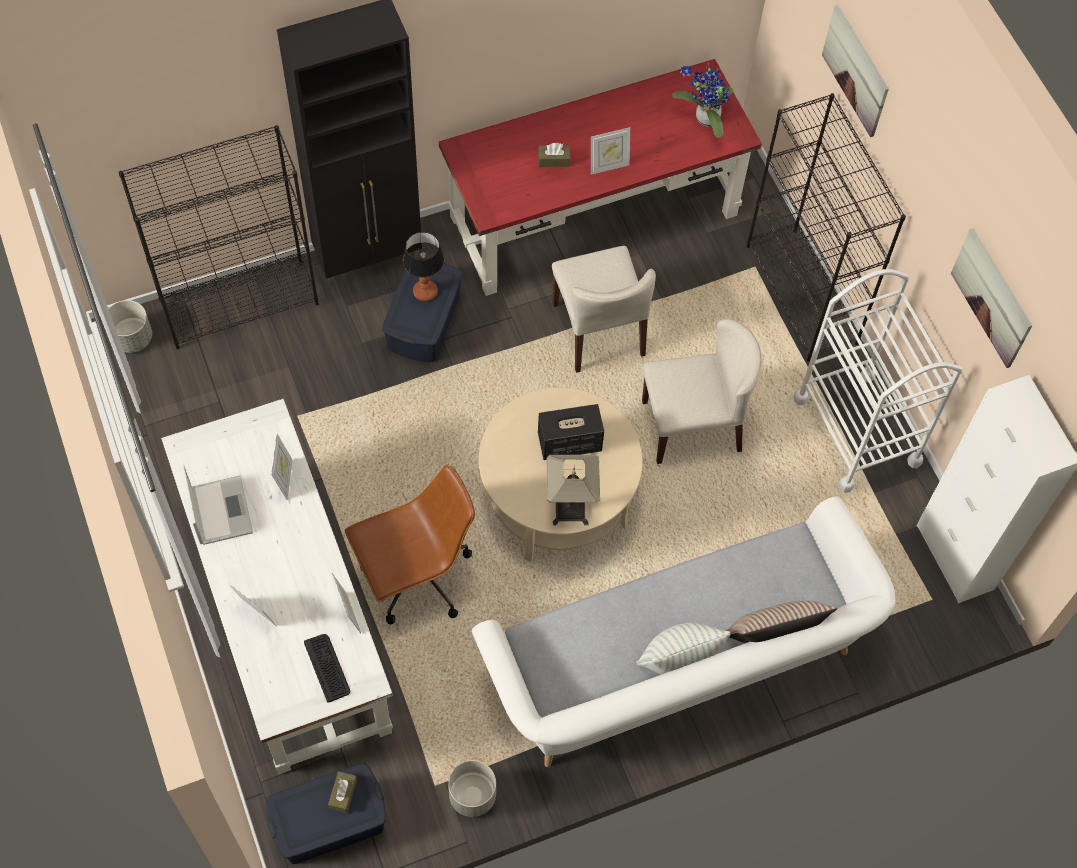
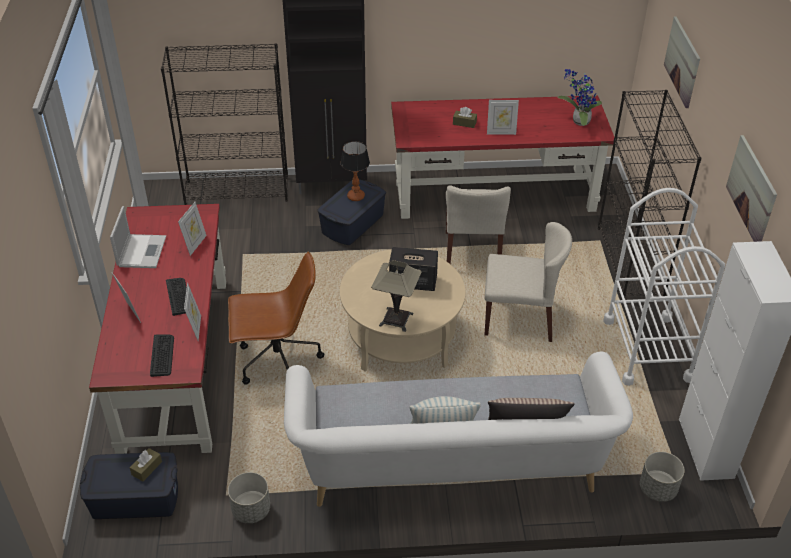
camera: 20 degrees right, 20 degrees down
(132, 338) = (160, 194): grey planter -> grey planter (657, 489)
(286, 614) = (175, 361): white desk -> red desk
(304, 571) = (178, 296): none -> keyboard

